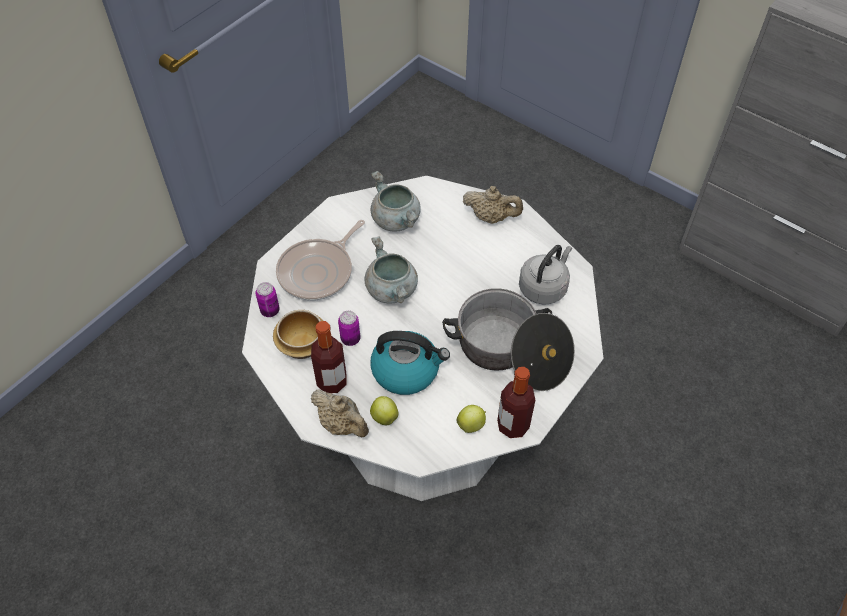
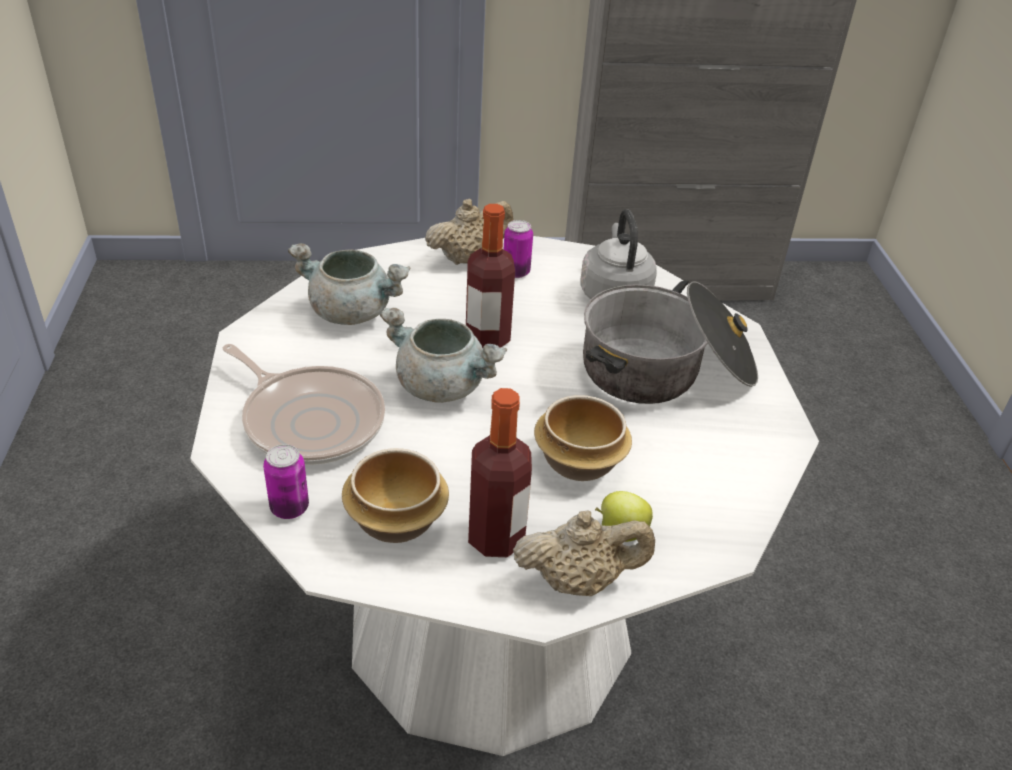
camera: 45 degrees left, 15 degrees down
(319, 271) = (310, 420): frying pan -> frying pan turned 45 degrees counterclockwise
(350, 339) = (456, 471): can -> can (516, 272)
(407, 370) = (577, 462): kettle -> bowl
(471, 424) = (728, 470): apple -> none
(513, 425) = (770, 441): bottle -> bottle (487, 338)

